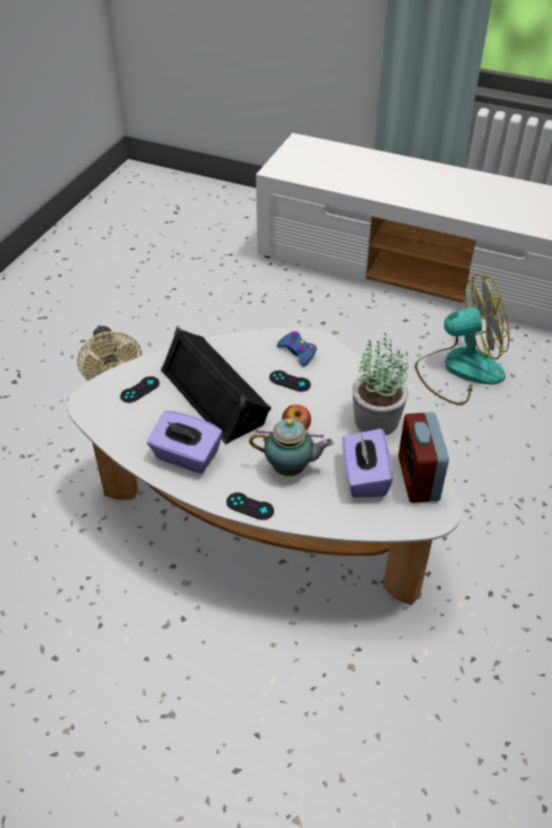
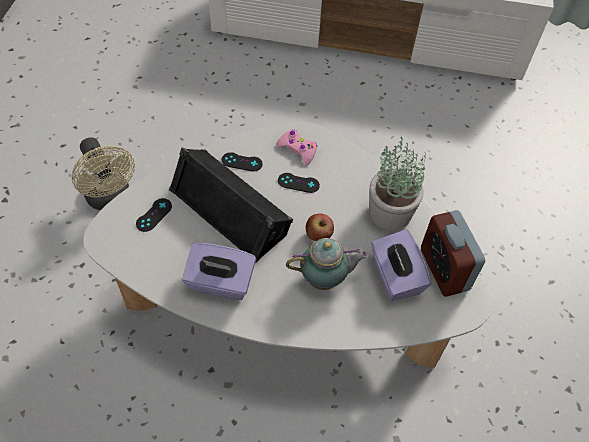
camera: 15 degrees left, 10 degrees up
(250, 506) = (297, 328): black game controller -> black game controller (242, 162)
(297, 352) = (297, 149): blue game controller -> pink game controller
(459, 369) = (420, 126): fan -> none

